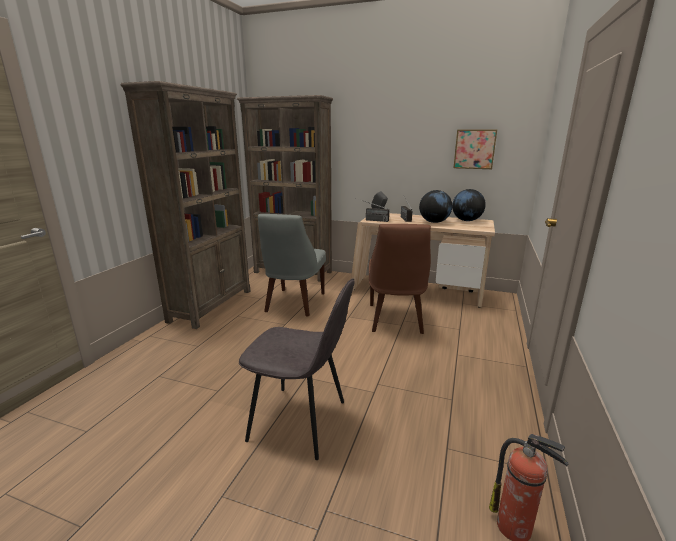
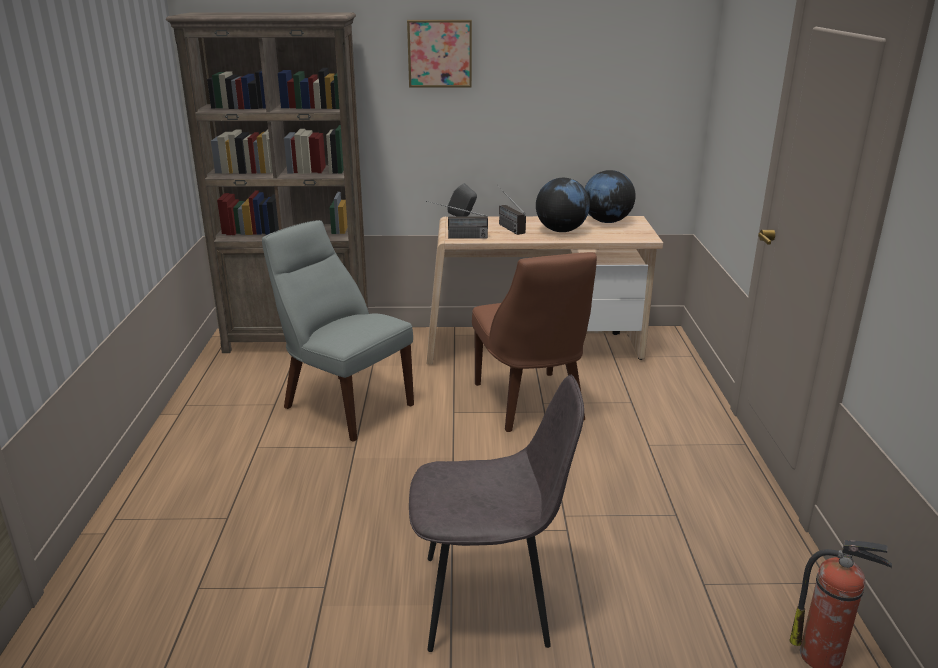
camera: 20 degrees left, 5 degrees up
(212, 305) = (190, 435): brown bookcase -> none
(294, 303) = (344, 404): grey chair -> grey chair turned 135 degrees clockwise
(474, 149) = (609, 102): picture -> picture (440, 53)

